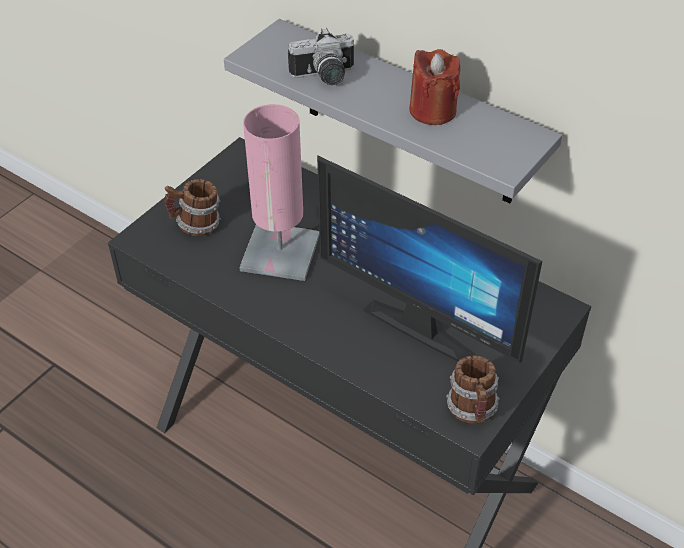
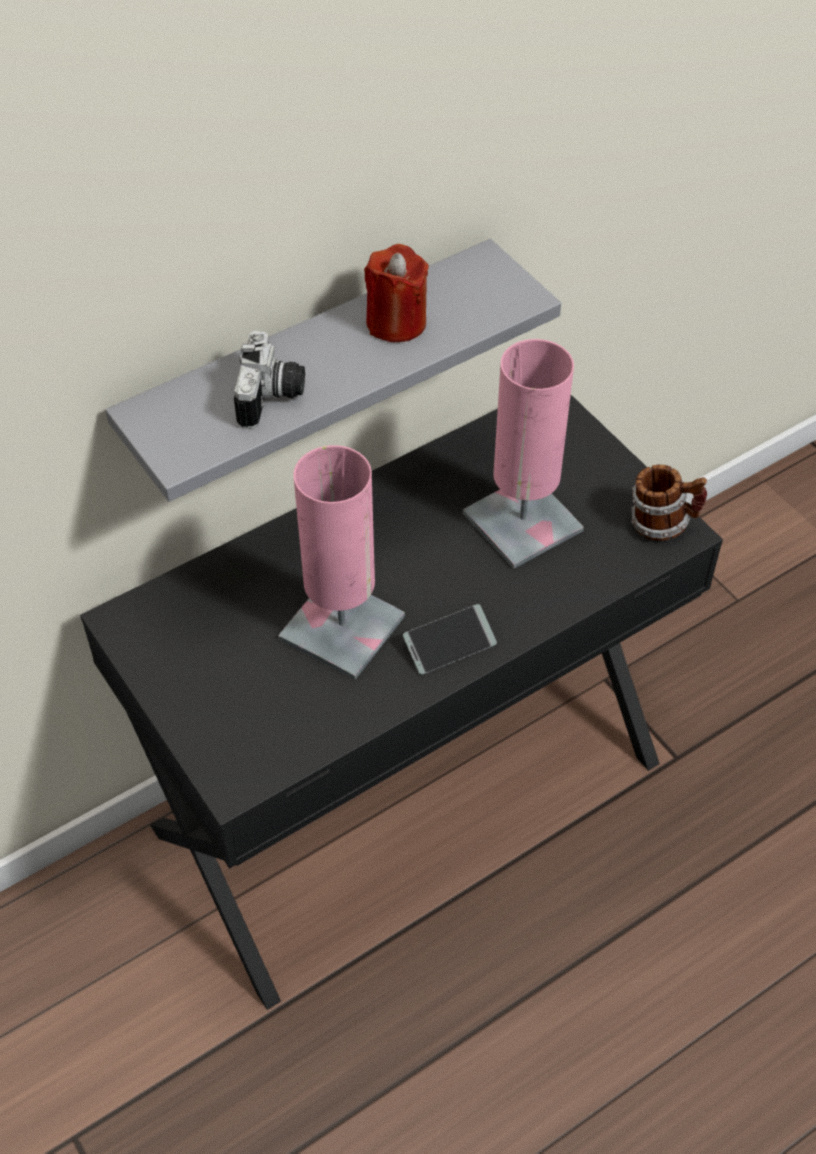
camera: 70 degrees left, 5 degrees up
(196, 226) = (243, 708): mug -> none
(289, 311) = (449, 645): none -> phone
(426, 322) = (522, 522): monitor -> pink table lamp

